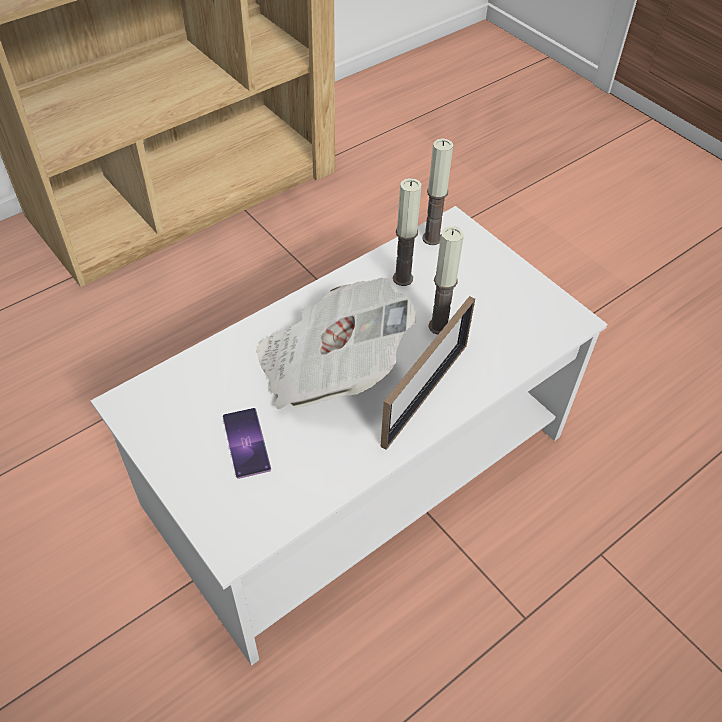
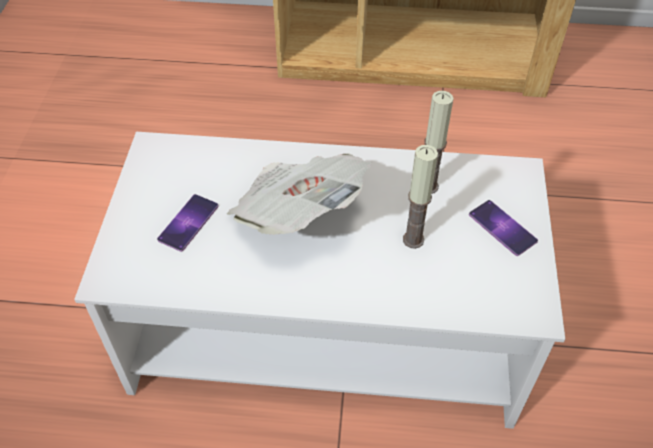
camera: 45 degrees right, 0 degrees up
(425, 393) = (343, 280): picture frame -> none
(432, 238) = (489, 171): candle -> none
(487, 274) = (502, 228): none -> phone

